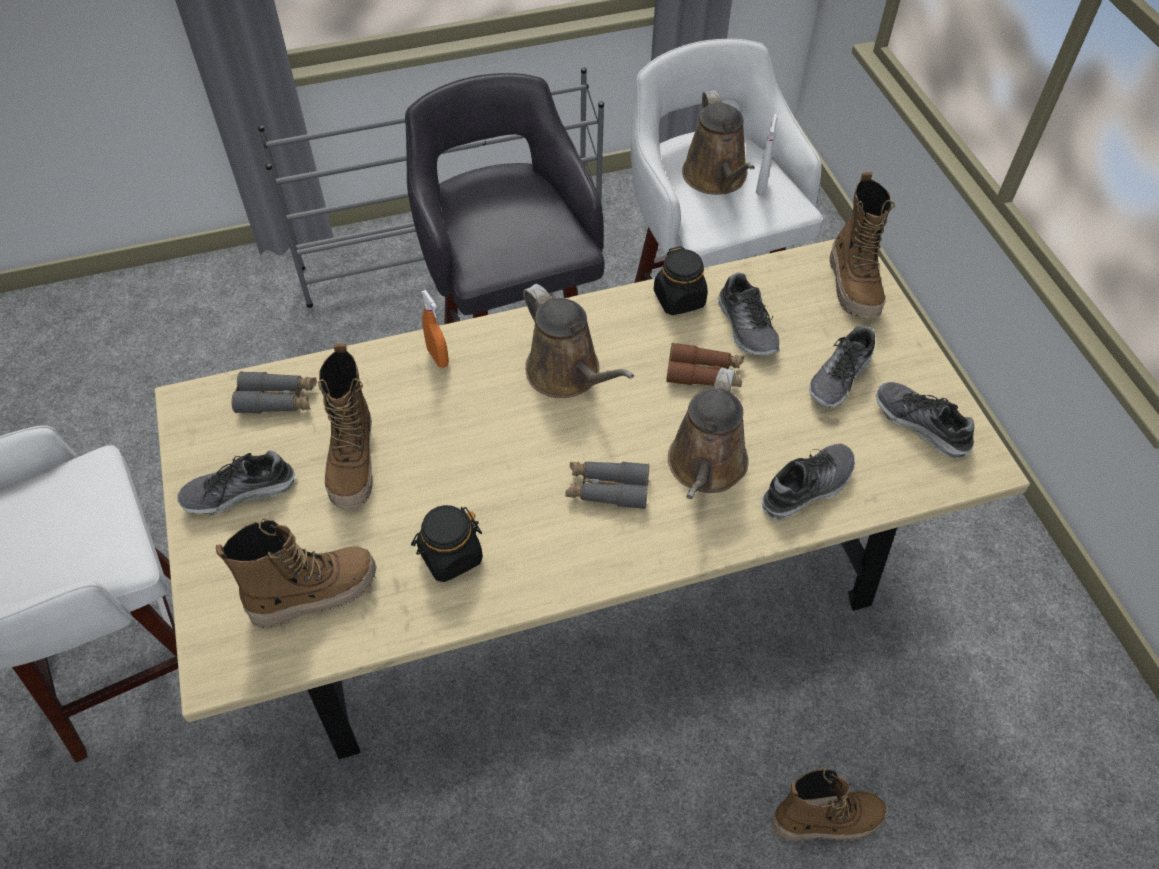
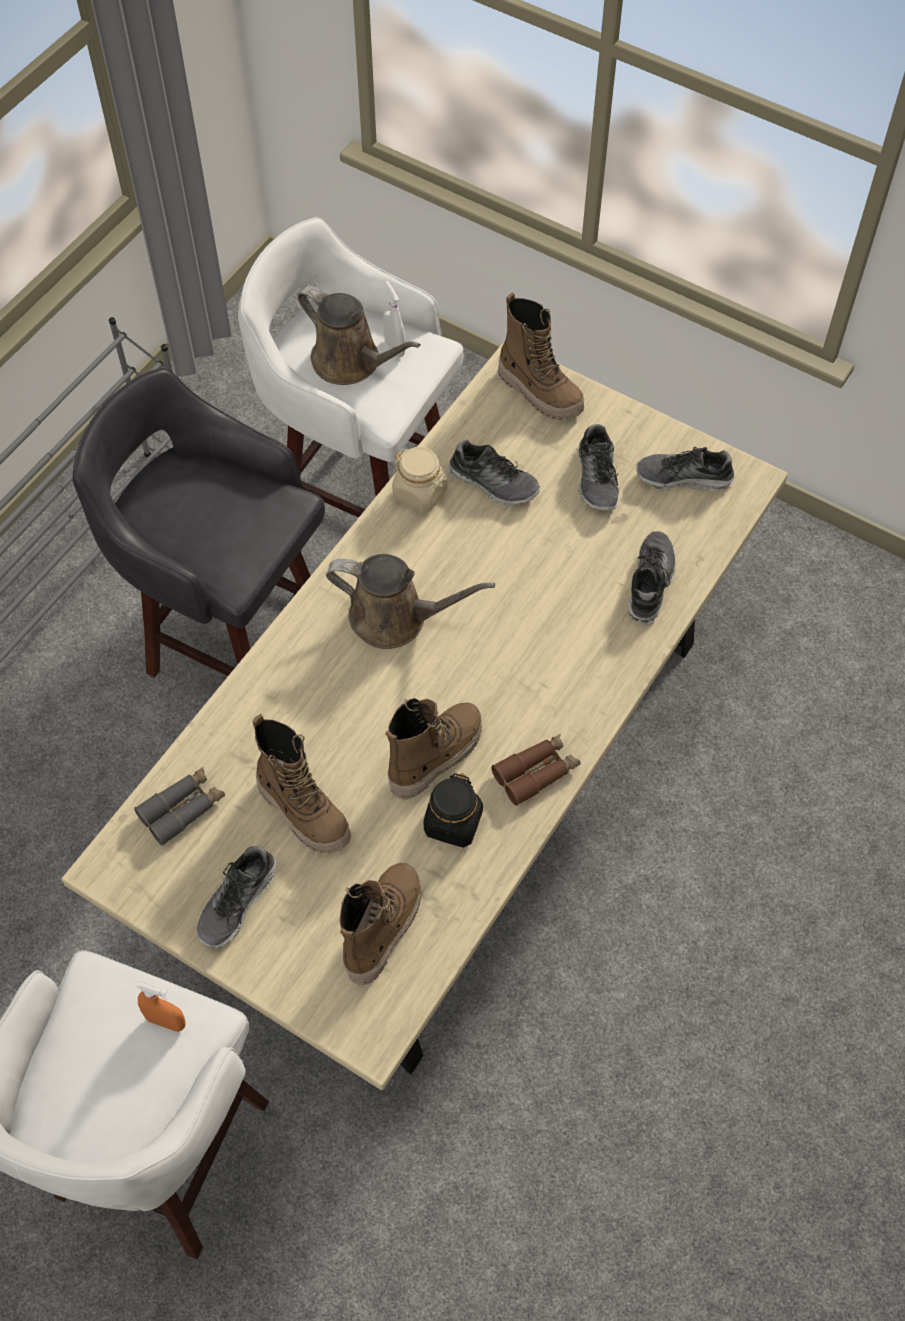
camera: 40 degrees left, 5 degrees up
(438, 357) = (278, 678): orange spray bottle -> orange spray bottle (166, 1021)
(607, 489) = (514, 687): grey binoculars -> none
(679, 299) = (420, 493): black jar -> beige jar
(704, 373) = (498, 544): brown binoculars -> brown binoculars (536, 772)
(705, 467) = (568, 619): brown watering can -> none
(826, 819) = (791, 825): boot -> boot (435, 756)

